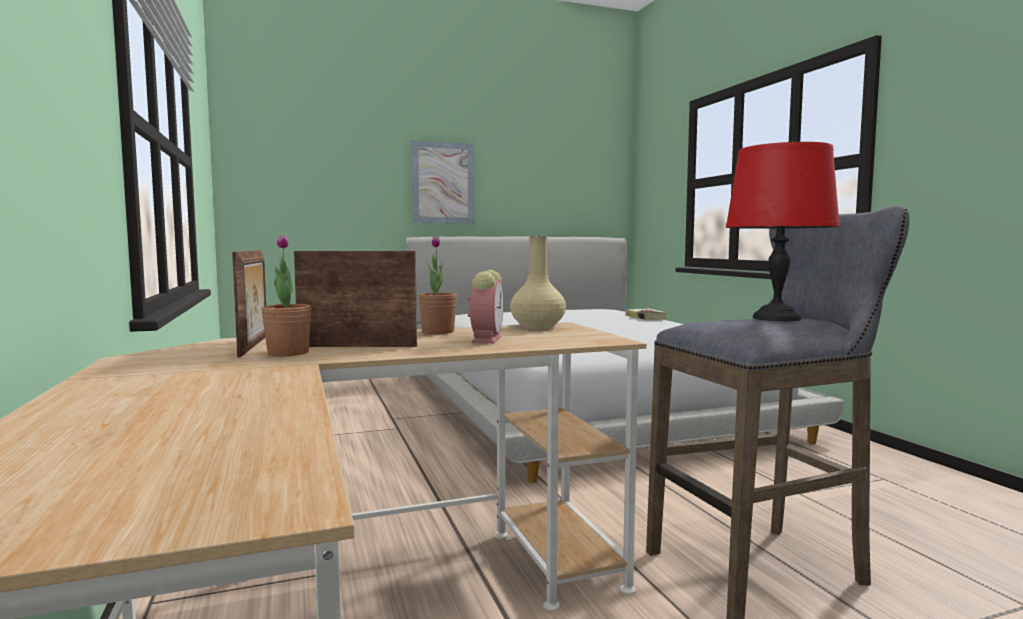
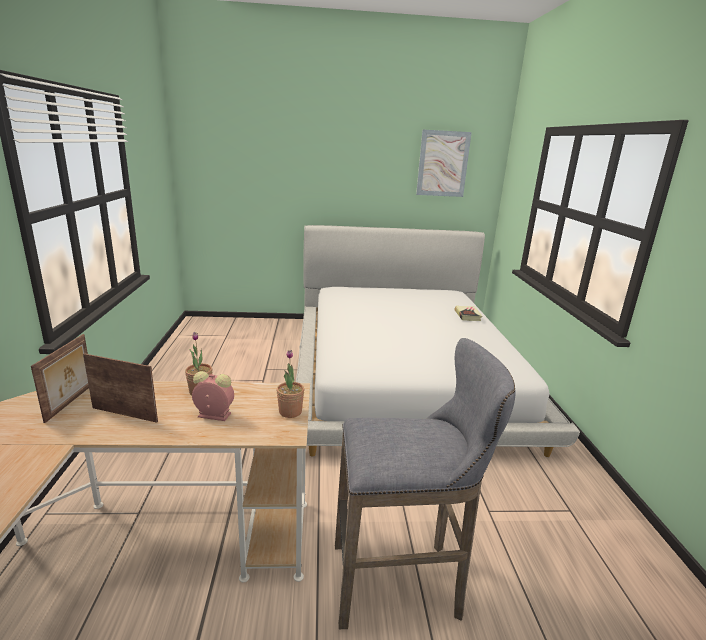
camera: 15 degrees right, 15 degrees up
(288, 353) = (76, 420): potted plant -> potted plant (290, 412)
(443, 183) = (338, 182): picture -> picture (443, 164)
(486, 339) = (213, 415): alarm clock -> alarm clock turned 105 degrees counterclockwise
(538, 327) = (274, 392): beige vase -> none
(777, 318) = (420, 436): red table lamp -> none

